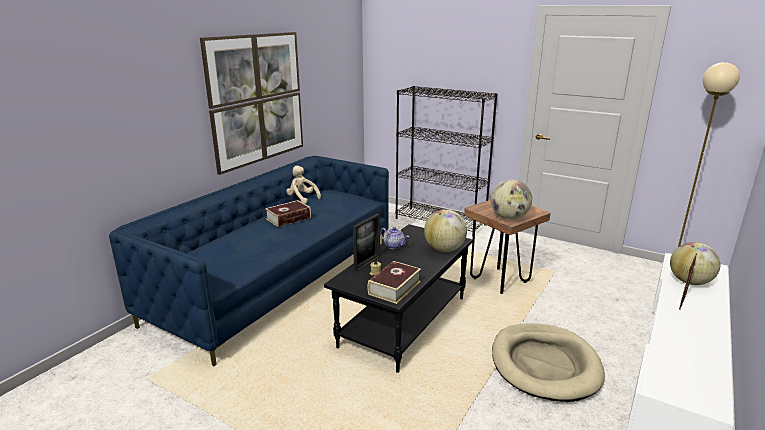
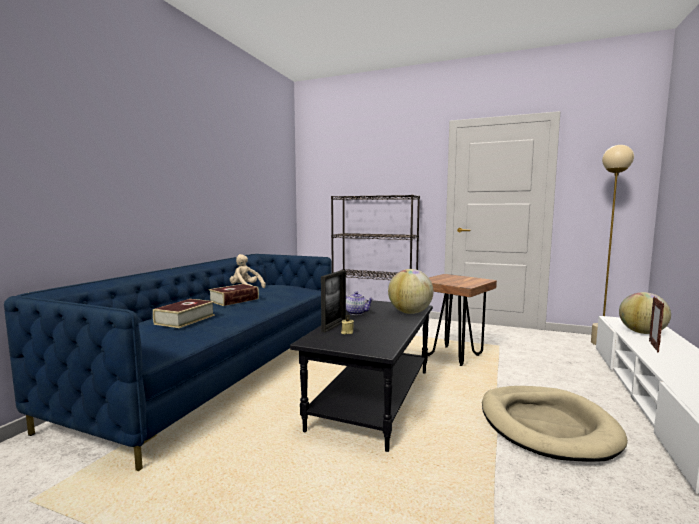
camera: 10 degrees left, 15 degrees down
(257, 99) = (202, 187): picture -> none
(394, 288) = (376, 342): book -> book (185, 319)
(509, 218) = (463, 284): globe -> none

